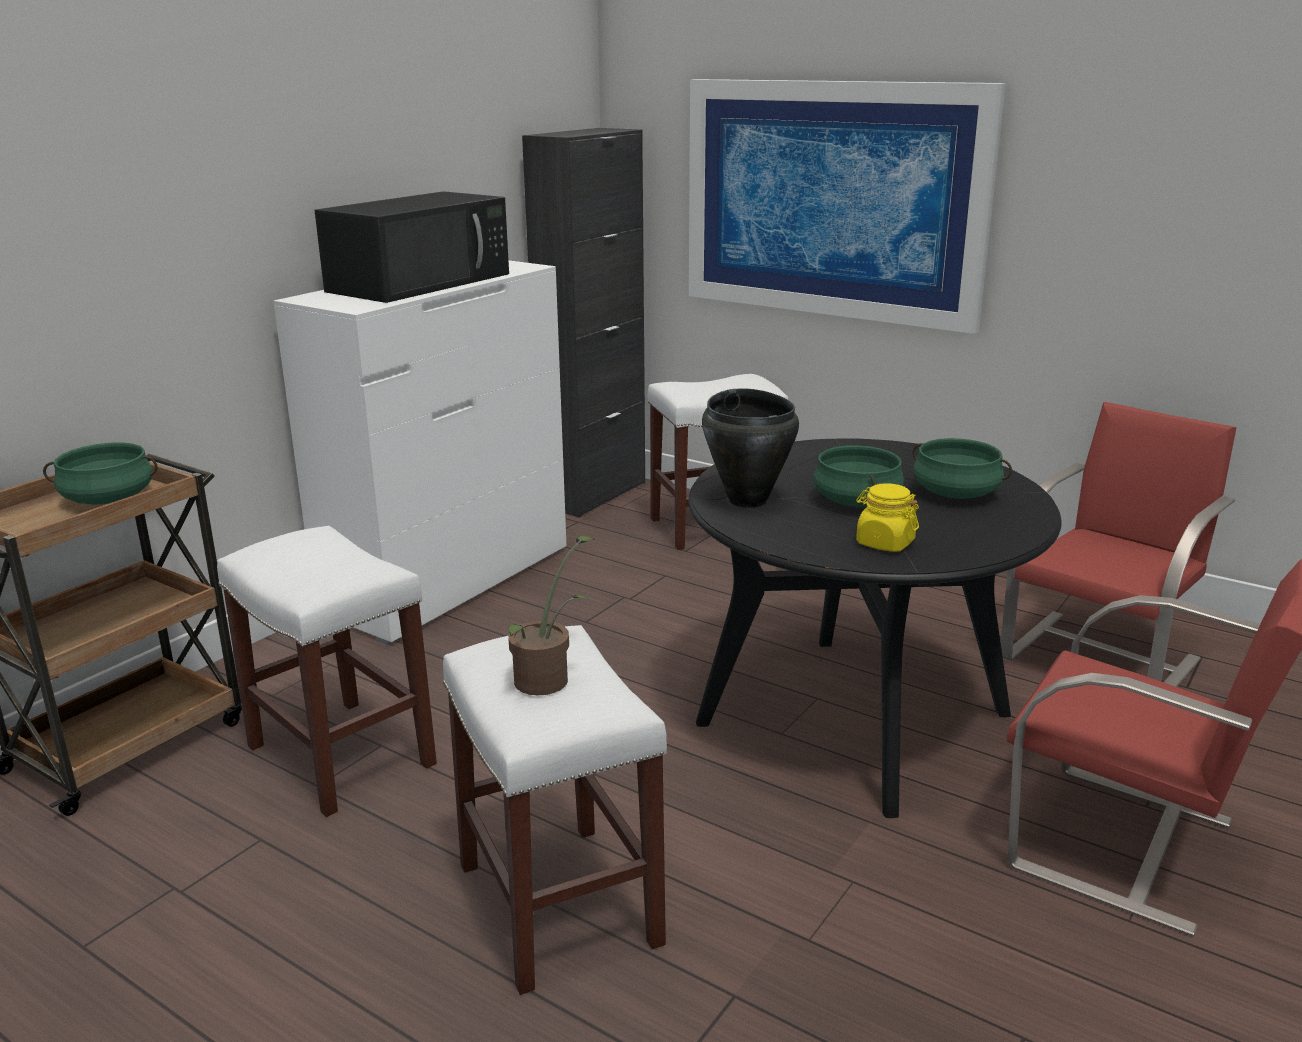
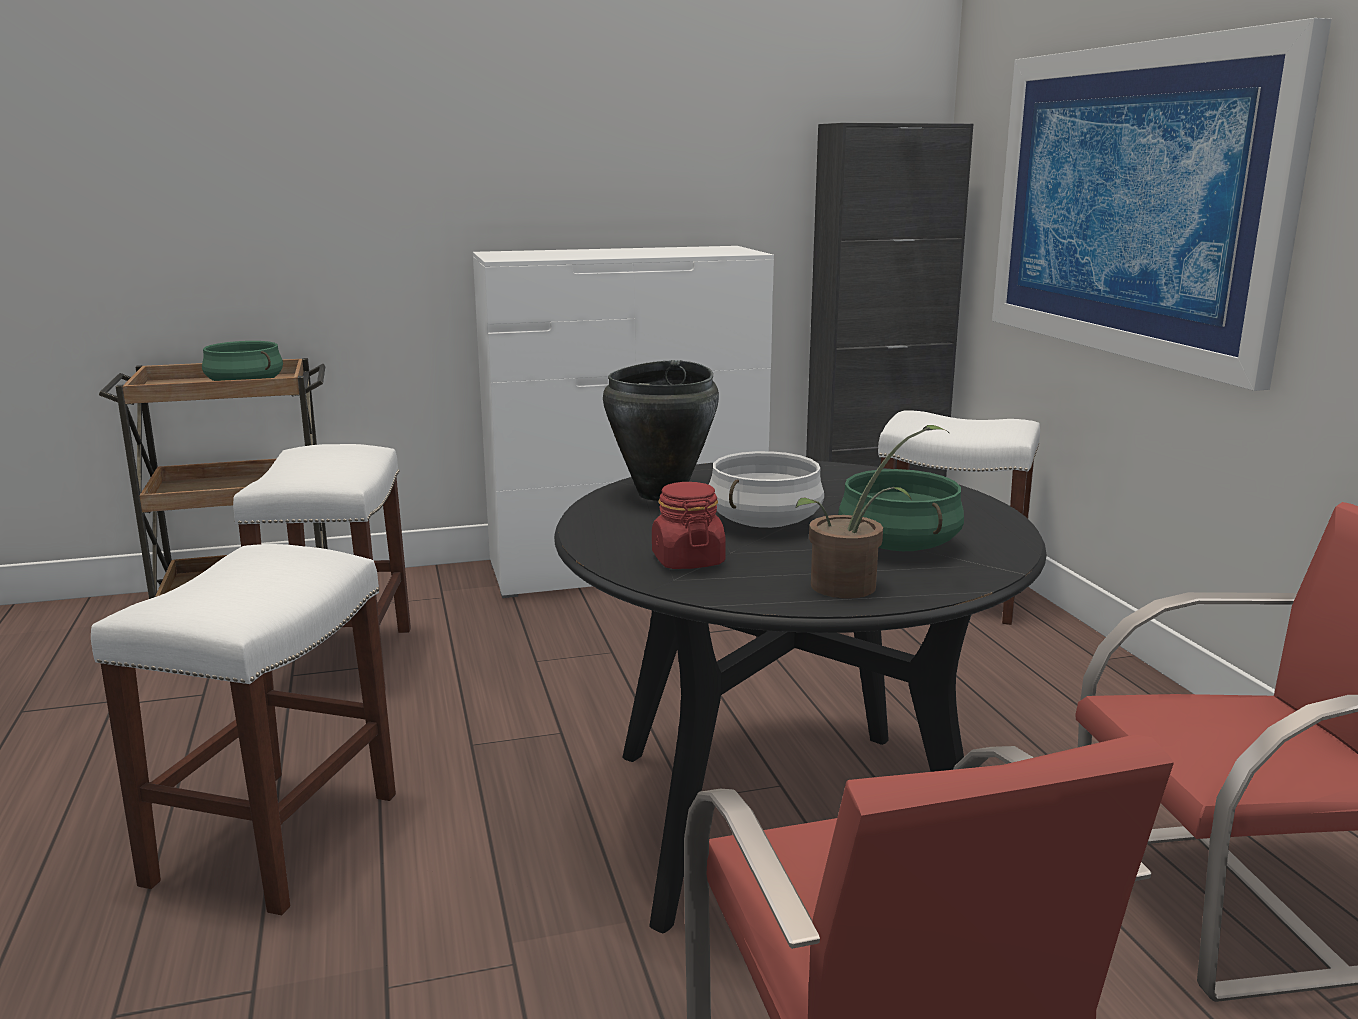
camera: 40 degrees right, 5 degrees down
(421, 282) = (616, 252): black microwave -> none
(548, 678) = (244, 581): potted plant -> potted plant (854, 586)
(855, 501) = (763, 522): green cooking pot -> white cooking pot
(884, 543) = (687, 560): yellow jar -> red jar

